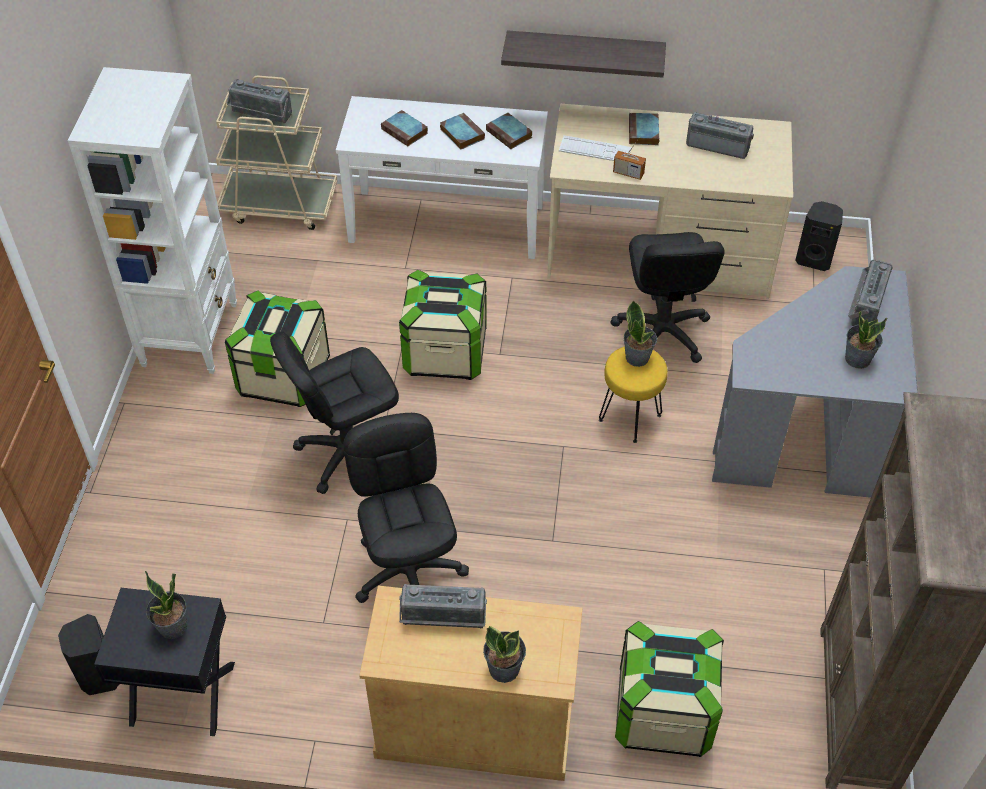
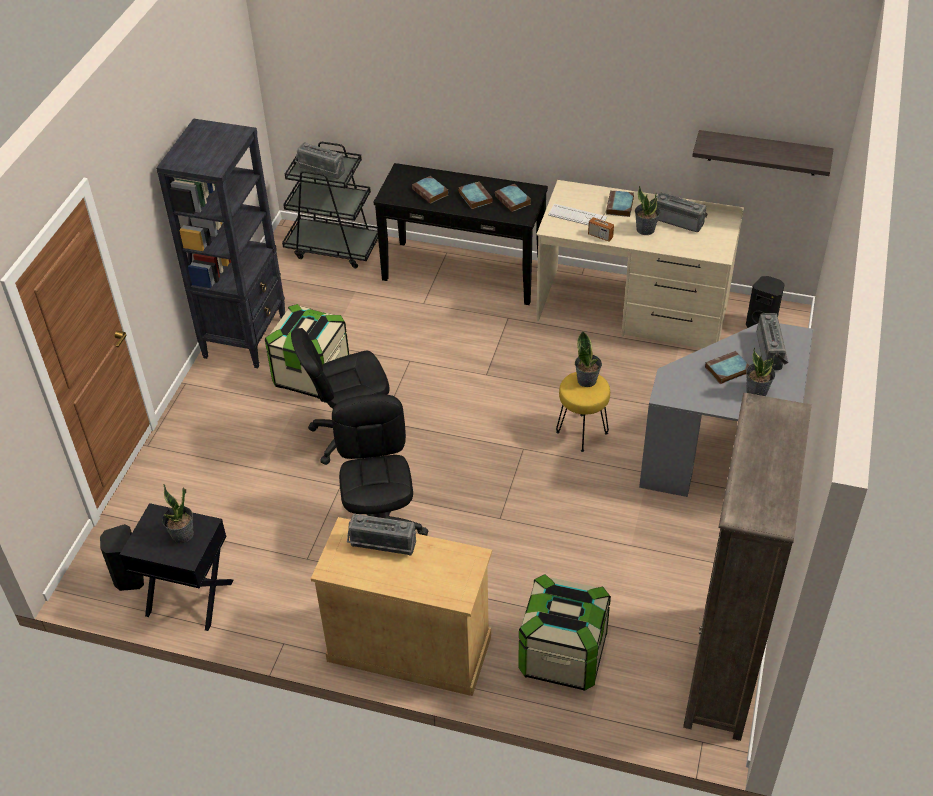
camera: 10 degrees right, 5 degrees down
(190, 334) = (245, 337): white bookcase -> black bookcase
(280, 205) = (333, 247): beige cart -> black cart
(445, 352) = (442, 369): storage box -> none
(446, 223) = (463, 272): white console table -> black console table
(504, 668) = (421, 585): potted plant -> potted plant (645, 229)
(585, 53) = (577, 139): shelf -> shelf (763, 153)
(661, 332) = (621, 370): black office chair -> none
(816, 335) = (726, 370): none -> book
(864, 305) = (772, 351): radio -> radio turned 150 degrees clockwise

